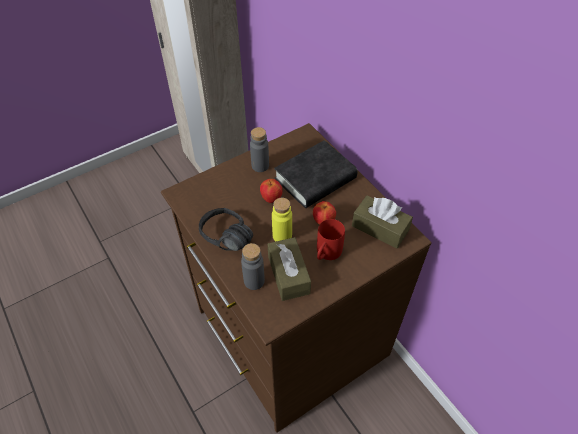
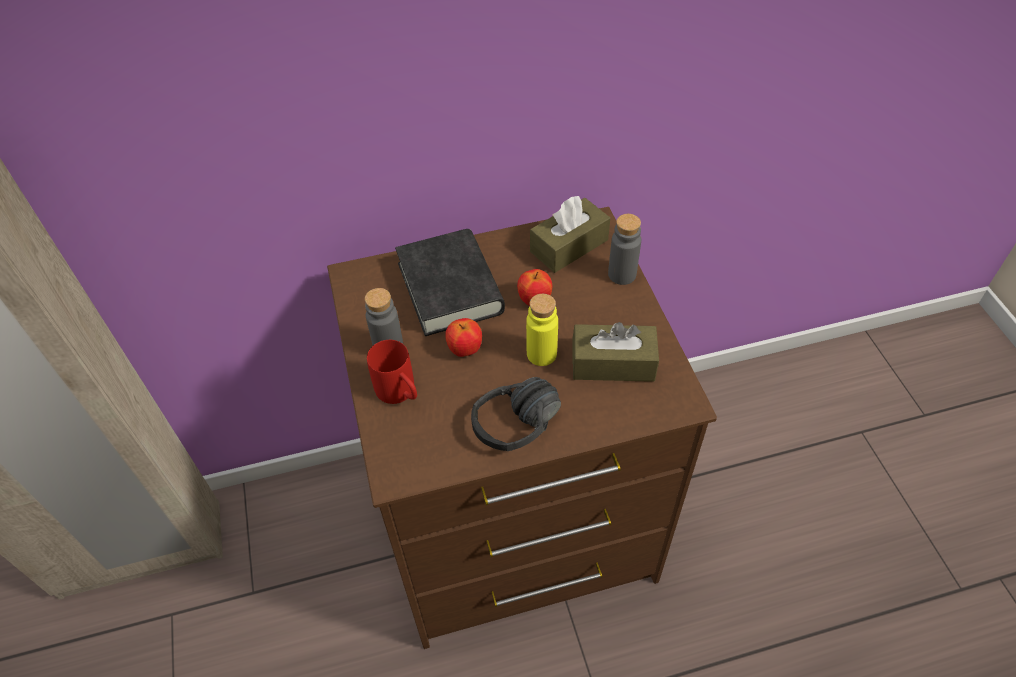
camera: 70 degrees left, 0 degrees up
(254, 281) = (611, 406): grey bottle -> grey bottle (622, 274)
(326, 254) = (592, 313): red mug -> red mug (400, 394)

